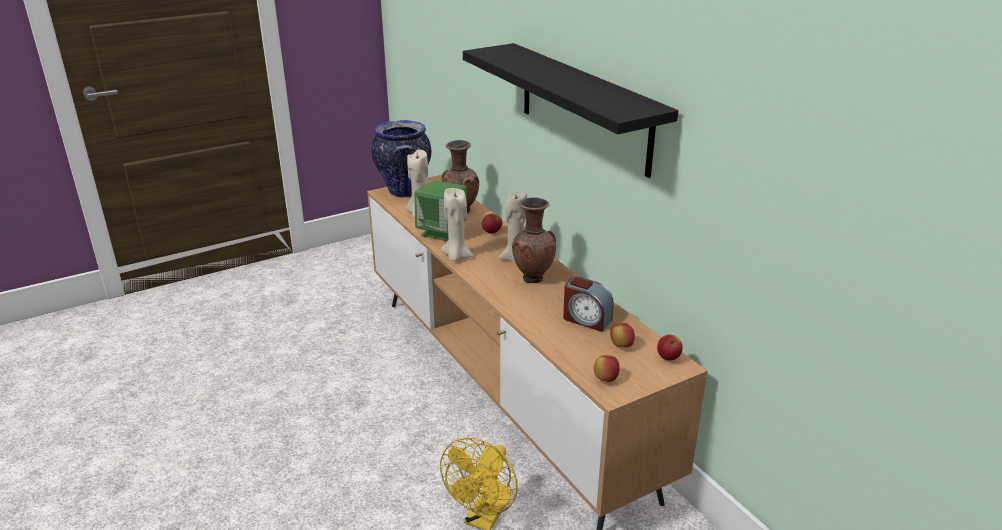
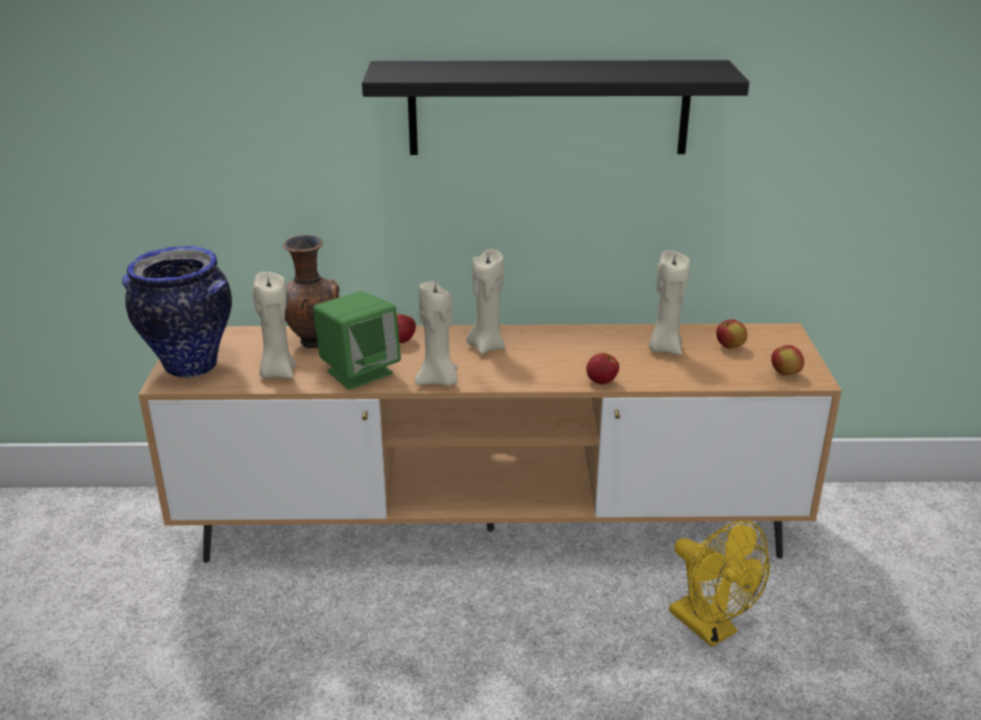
camera: 60 degrees left, 0 degrees up
(532, 278) = (546, 350): brown vase -> none
(586, 319) = (664, 348): alarm clock -> beige candle
(668, 358) = (768, 332): apple -> apple (601, 381)

